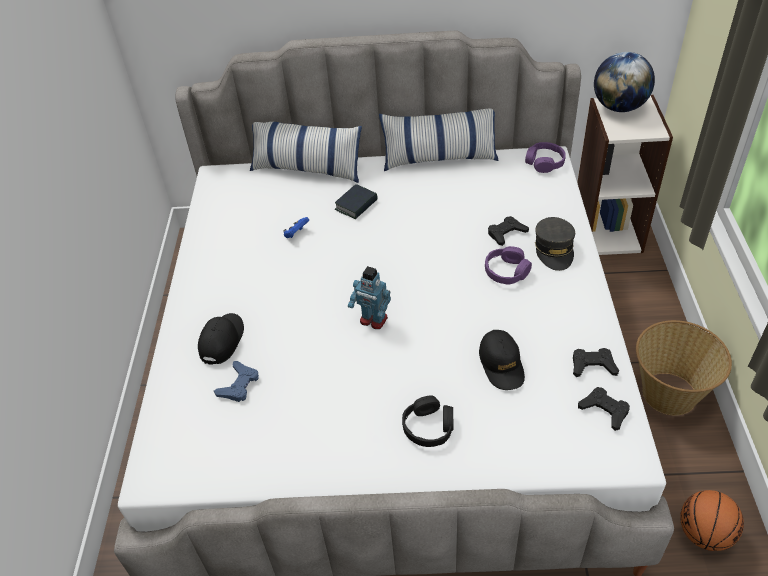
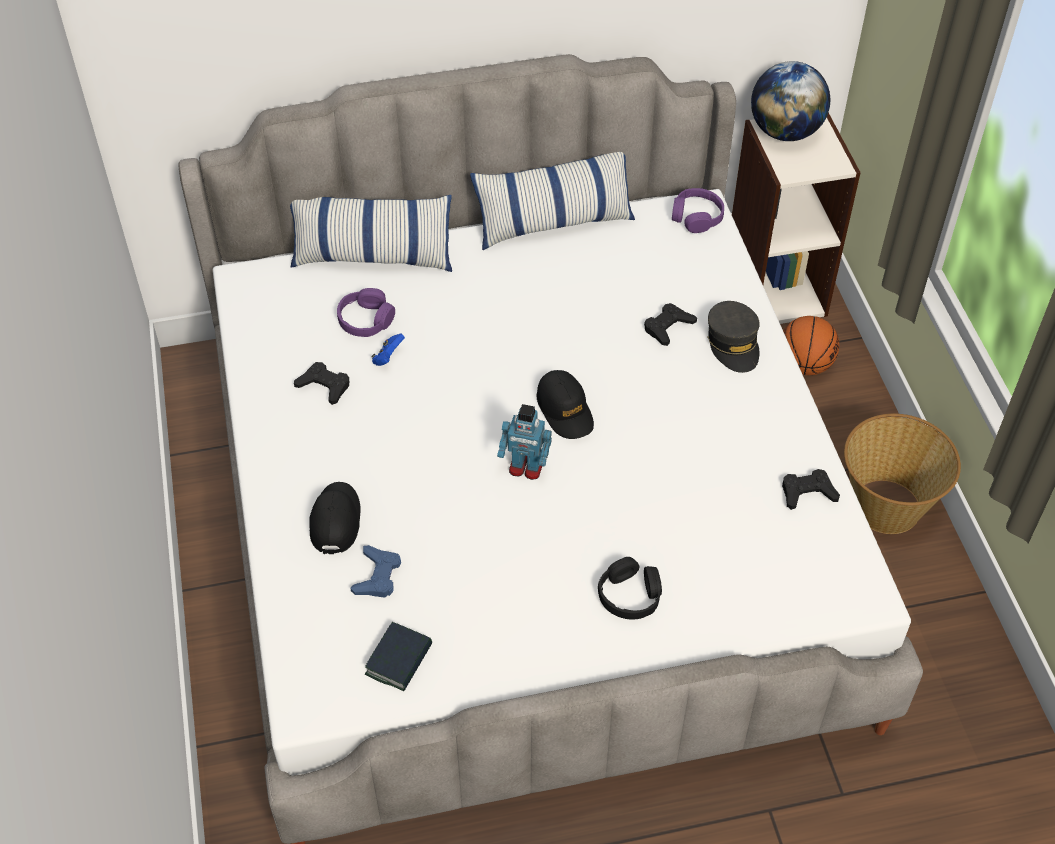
camera: 15 degrees left, 5 degrees up
(356, 205) = (458, 306): book -> book (399, 660)
(502, 364) = (699, 505): black cap -> black cap (565, 410)
(506, 271) = (679, 381): purple headphones -> purple headphones (366, 320)
(604, 410) = (830, 546): black game controller -> black game controller (324, 386)
(704, 533) = (949, 673): basketball -> basketball (805, 365)

